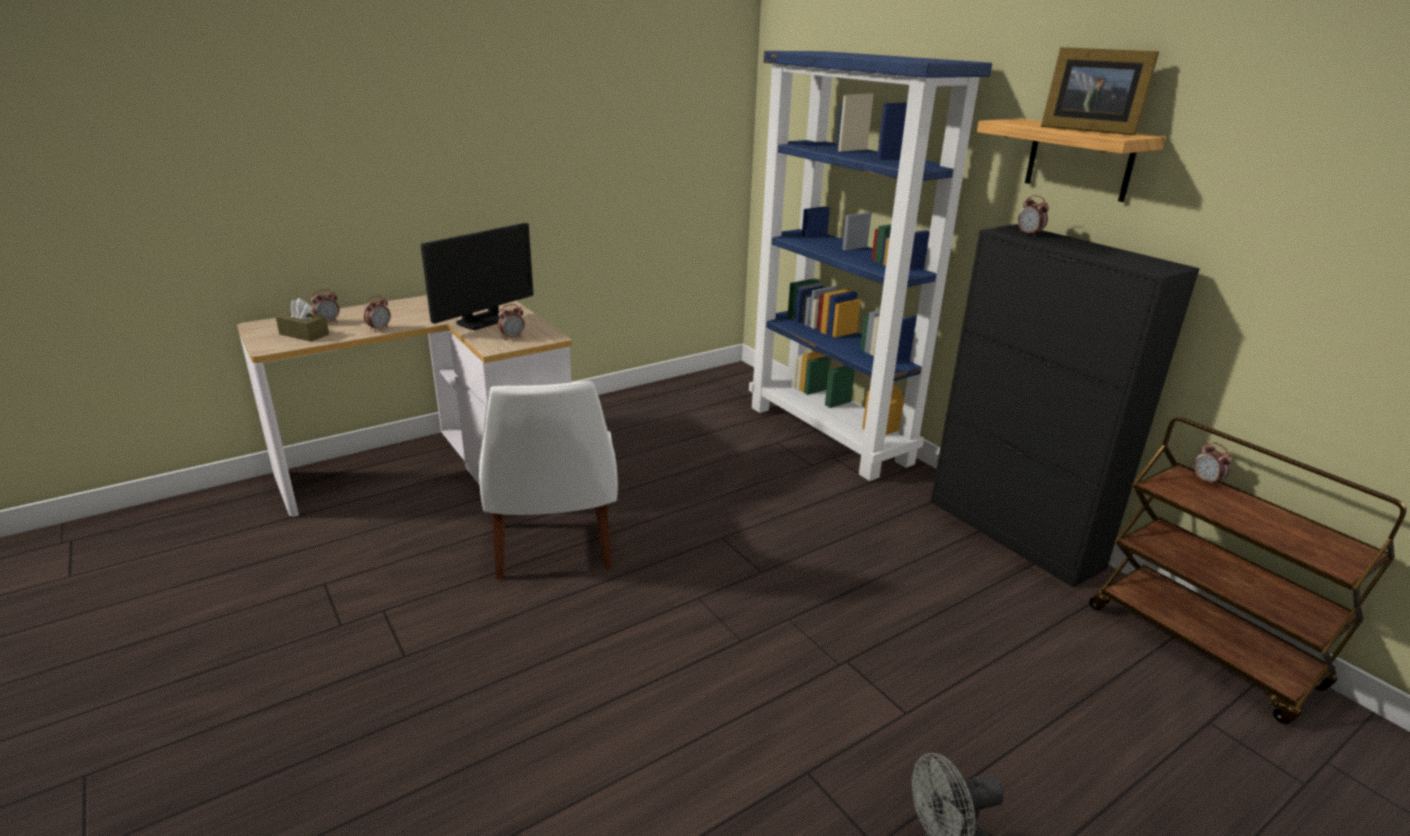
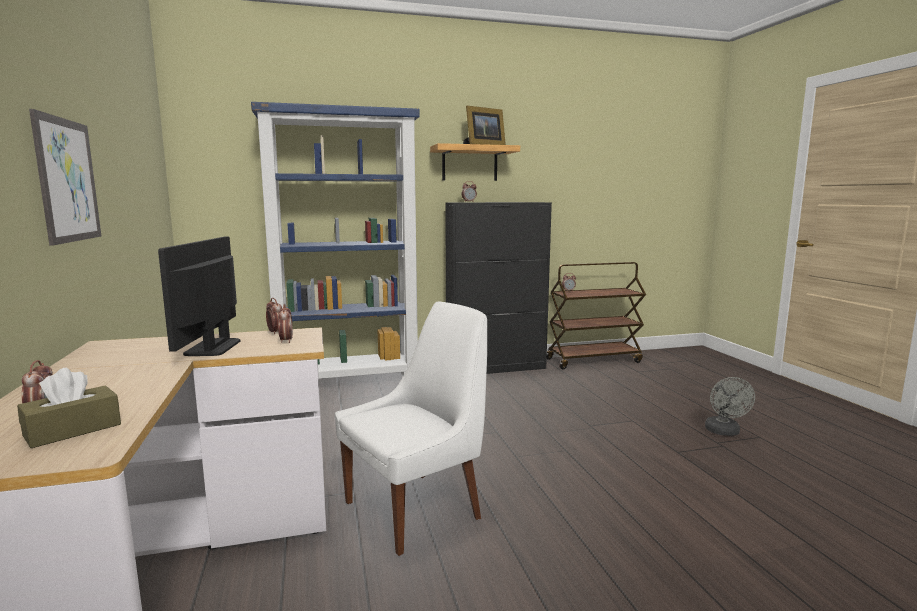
camera: 70 degrees left, 15 degrees down
(379, 329) = (146, 388): alarm clock -> alarm clock (275, 333)
(483, 321) = (213, 347): monitor -> monitor turned 150 degrees counterclockwise
(492, 157) = (68, 180): none -> picture
(553, 549) = (417, 508): white chair -> white chair turned 45 degrees counterclockwise

